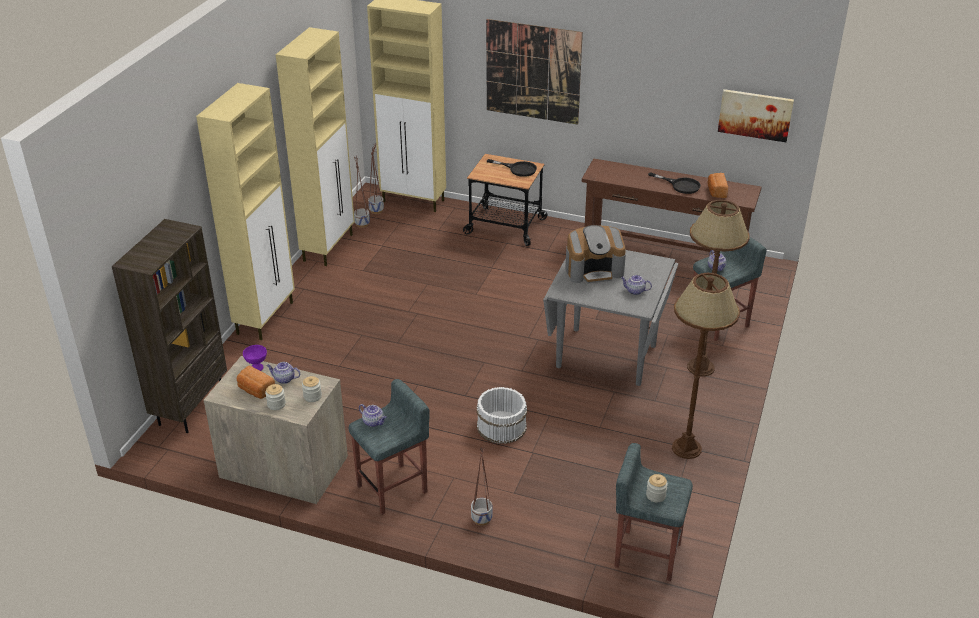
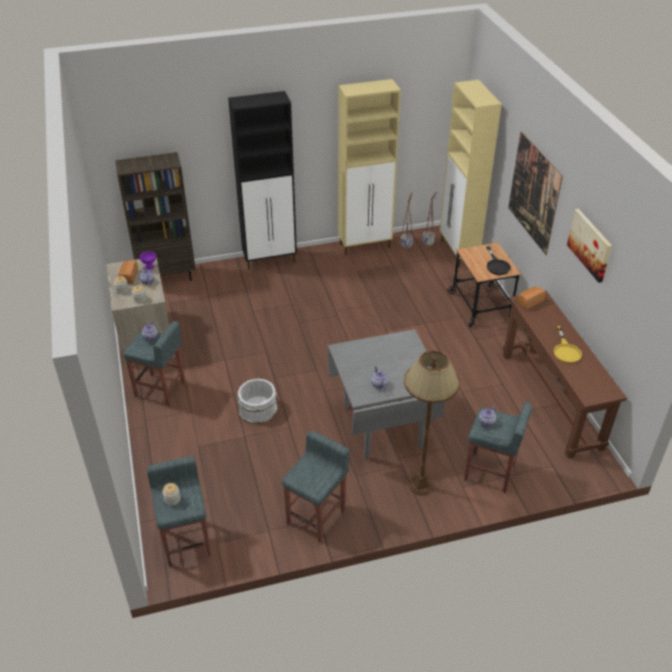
camera: 55 degrees right, 5 degrees up
(266, 317) = (270, 260): beige cabinet -> black cabinet
(482, 519) = (162, 442): planter -> none
(594, 270) = (385, 353): coffee machine -> none
(680, 185) = (566, 351): black frying pan -> yellow frying pan
(687, 448) = (316, 517): brown floor lamp -> grey stool
(716, 192) = (582, 374): bread -> bread (529, 302)
(755, 115) = (639, 327): picture -> picture (590, 244)

